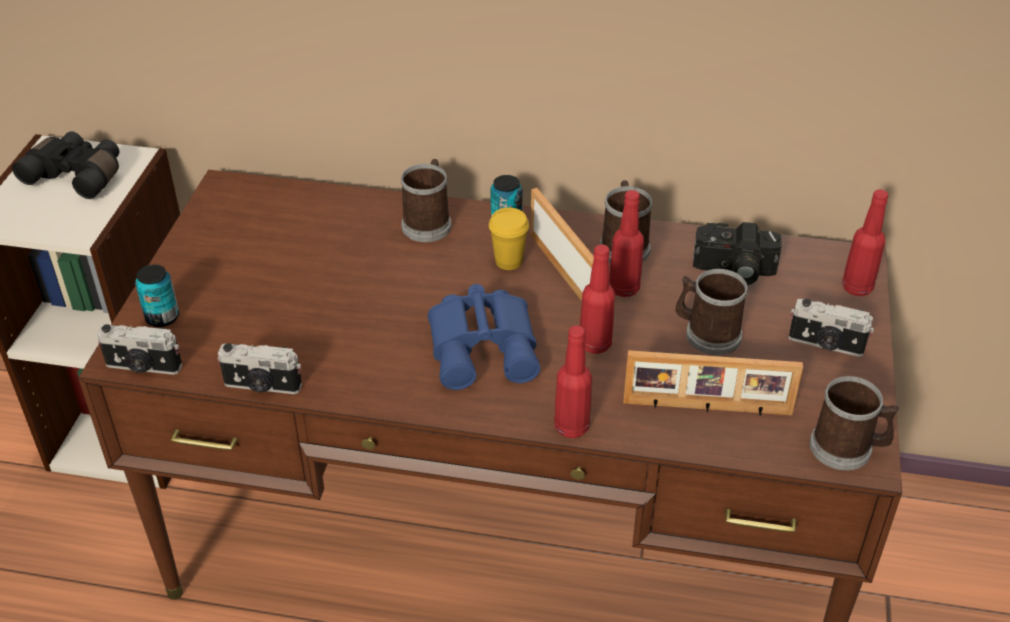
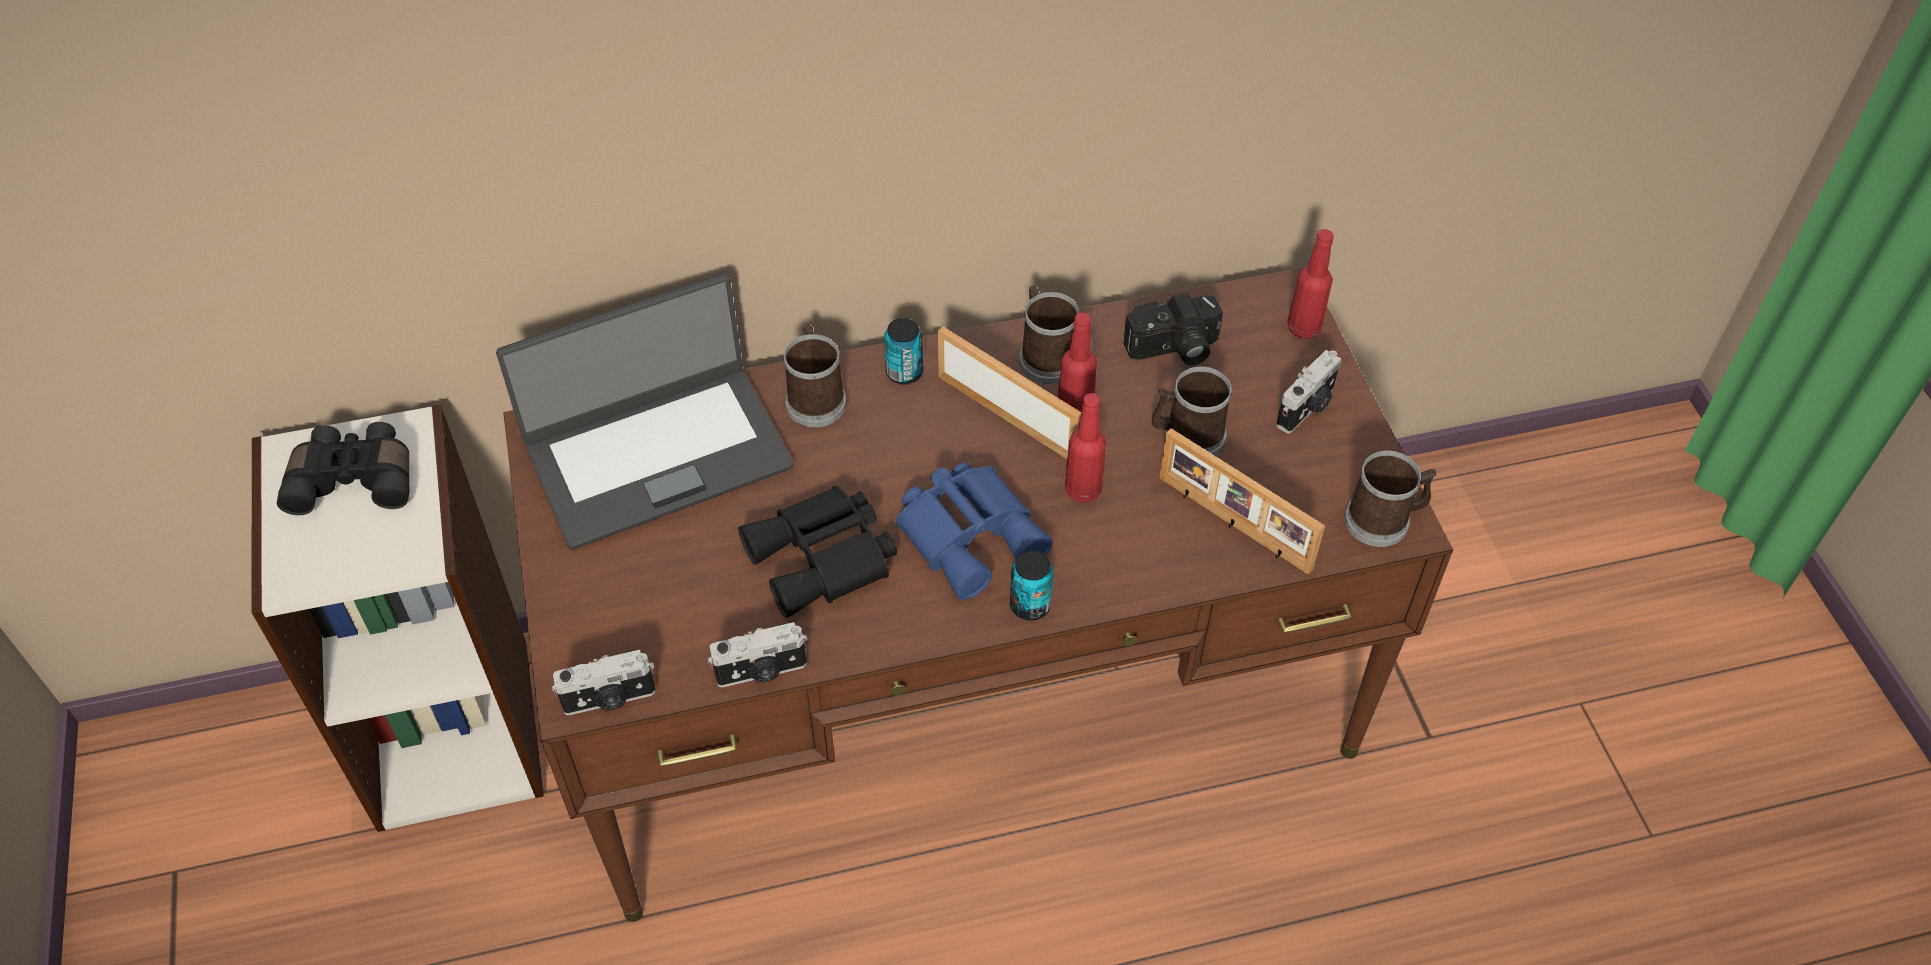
camera: 25 degrees left, 10 degrees up
(162, 317) = (587, 629): can -> can (1030, 605)
(291, 224) = (657, 455): none -> laptop
(361, 328) = (825, 560): none -> black binoculars
(508, 261) = (934, 419): yellow cup -> none
(571, 427) = (1113, 596): red bottle -> none
(707, 408) = (1232, 525): picture frame -> picture frame turned 60 degrees clockwise
(825, 345) = (1307, 408): camera -> camera turned 45 degrees counterclockwise

